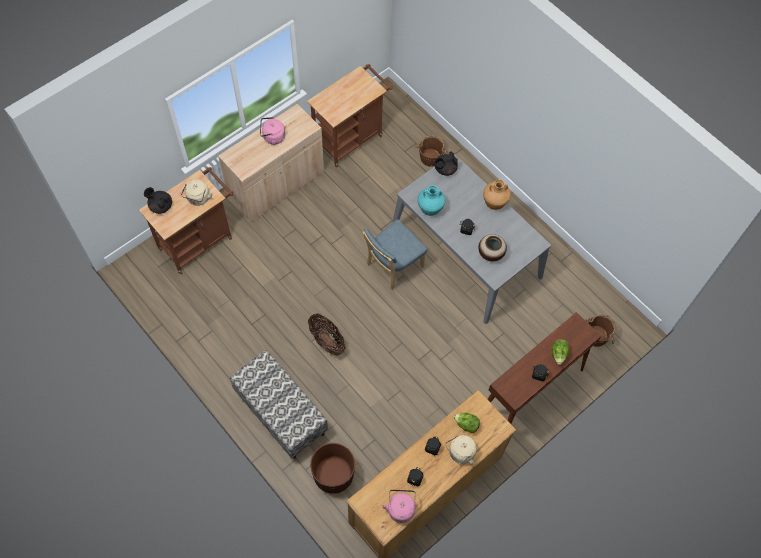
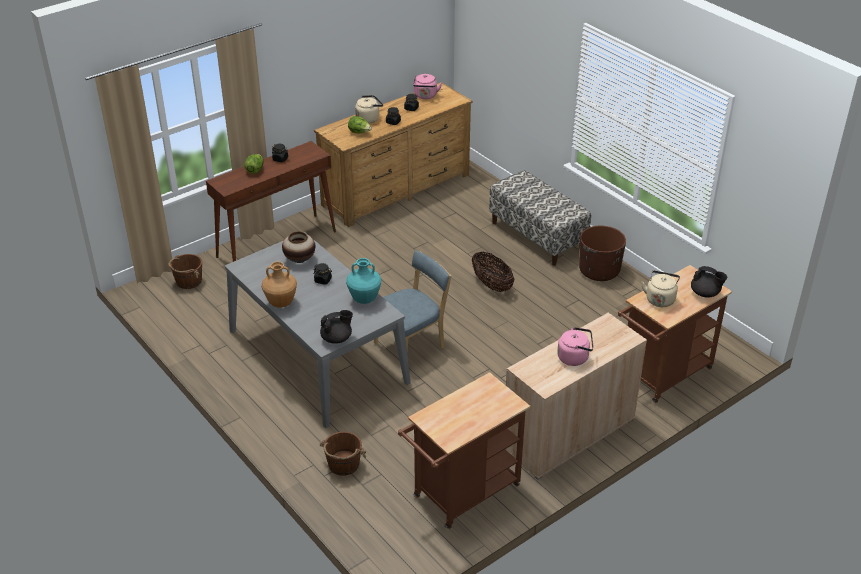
camera: 175 degrees left, 25 degrees down
(333, 475) = (482, 199): brown planter -> brown planter (599, 271)

